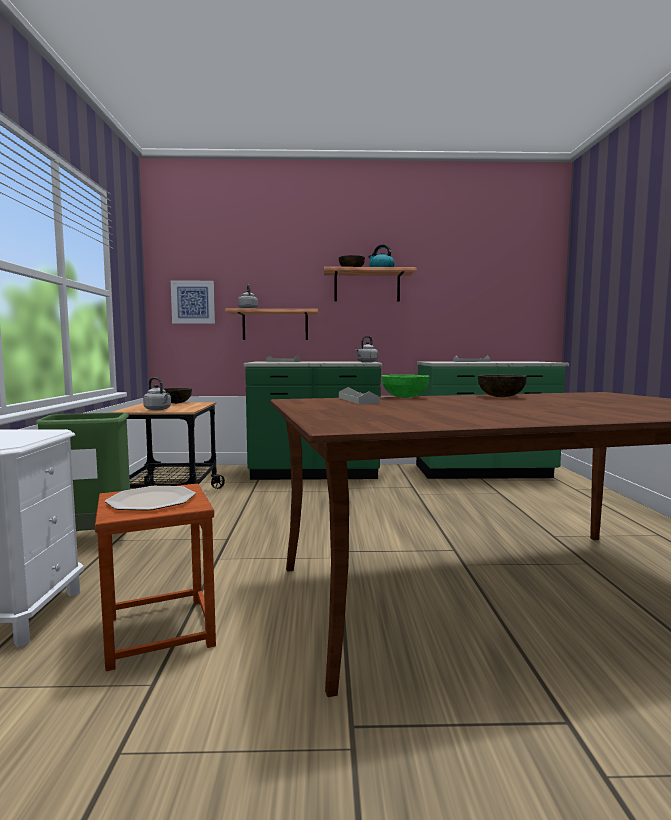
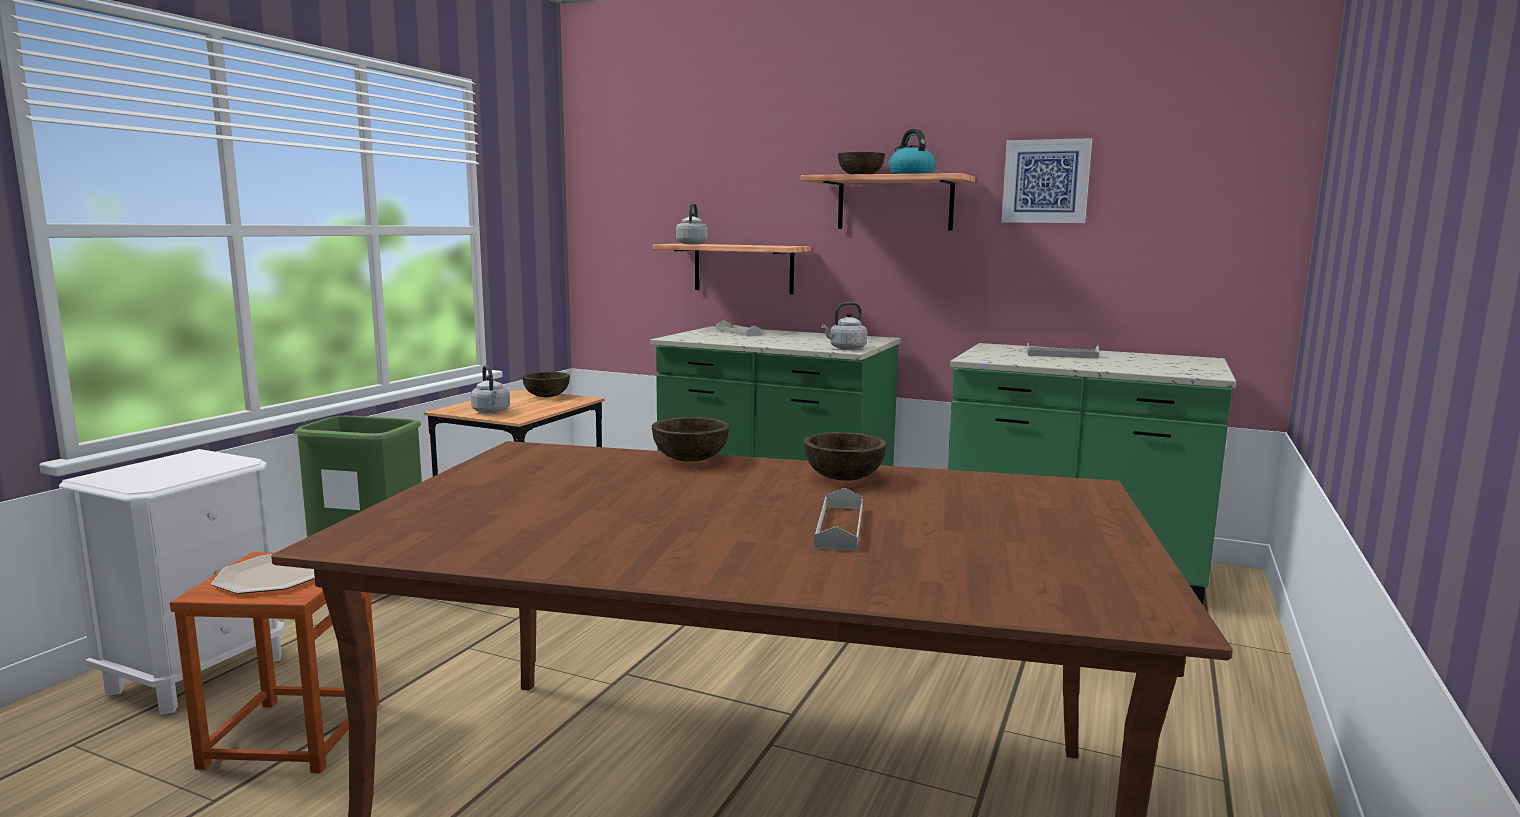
camera: 25 degrees right, 5 degrees up
(193, 302) = (627, 228): picture -> picture (1046, 181)
(357, 400) = (594, 462): grey tray -> grey tray (839, 527)
(404, 397) = (690, 459): green bowl -> brown bowl

